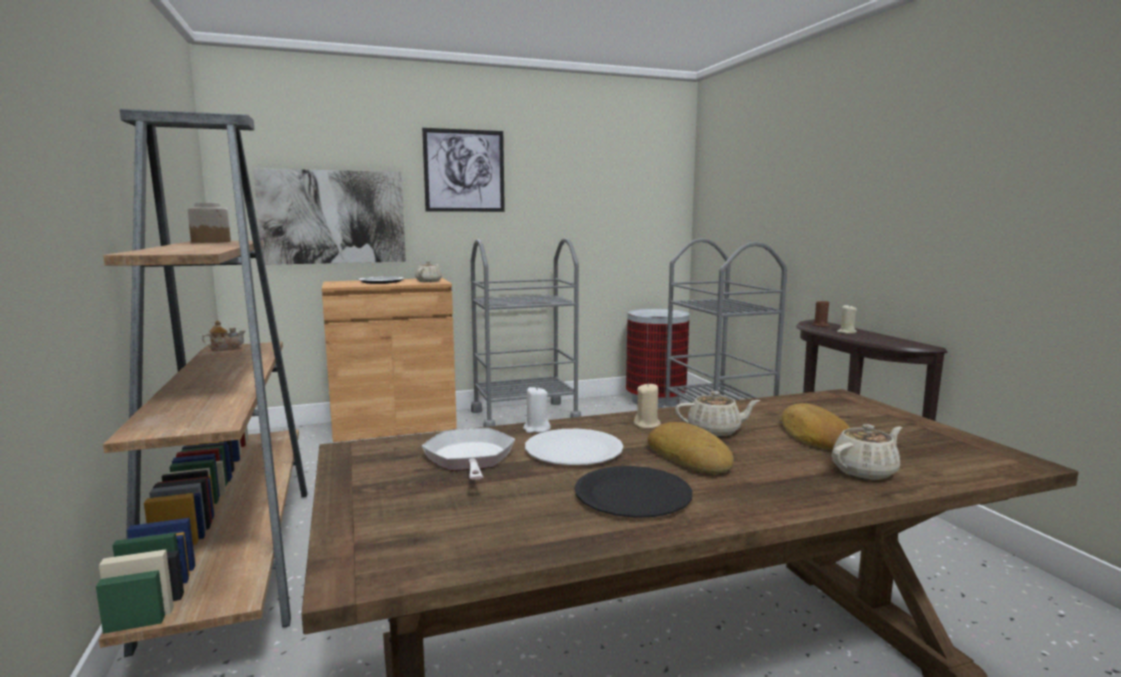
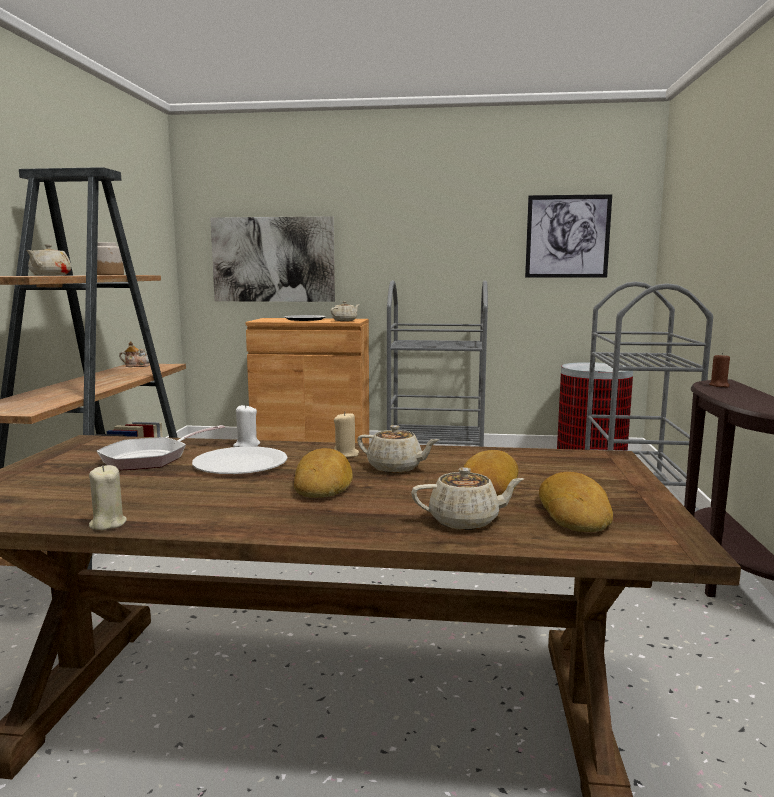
camera: 25 degrees right, 0 degrees up
(192, 248) = (50, 275): none -> beige teapot
(464, 171) = (393, 214): picture -> picture (567, 236)
(469, 459) = (151, 458): frying pan -> frying pan turned 150 degrees counterclockwise
(632, 495) = (211, 501): black plate -> none
(846, 332) = (734, 394): beige candle -> beige candle (107, 524)
(916, 448) = (576, 513): none -> bread

